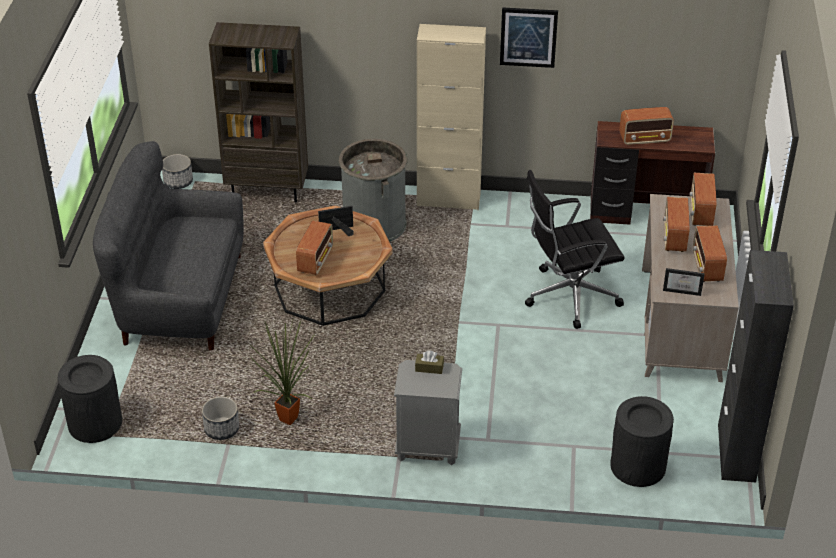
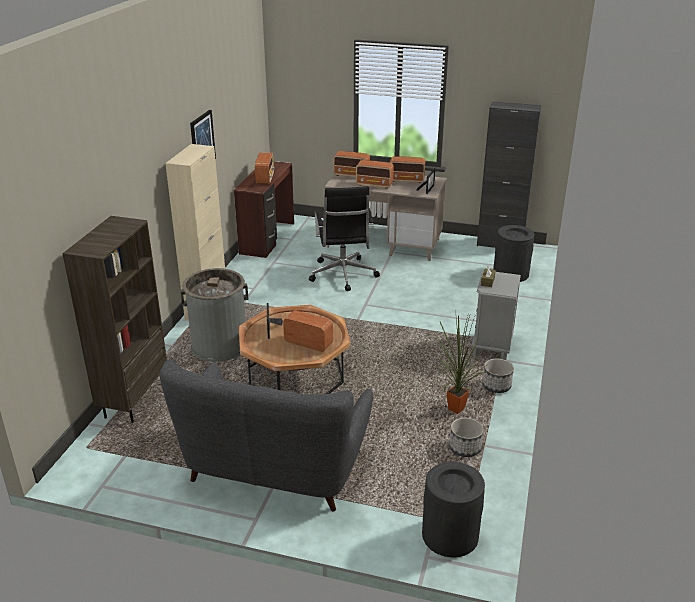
camera: 80 degrees left, 10 degrees down
(178, 181) = (77, 460): planter -> planter (496, 386)

